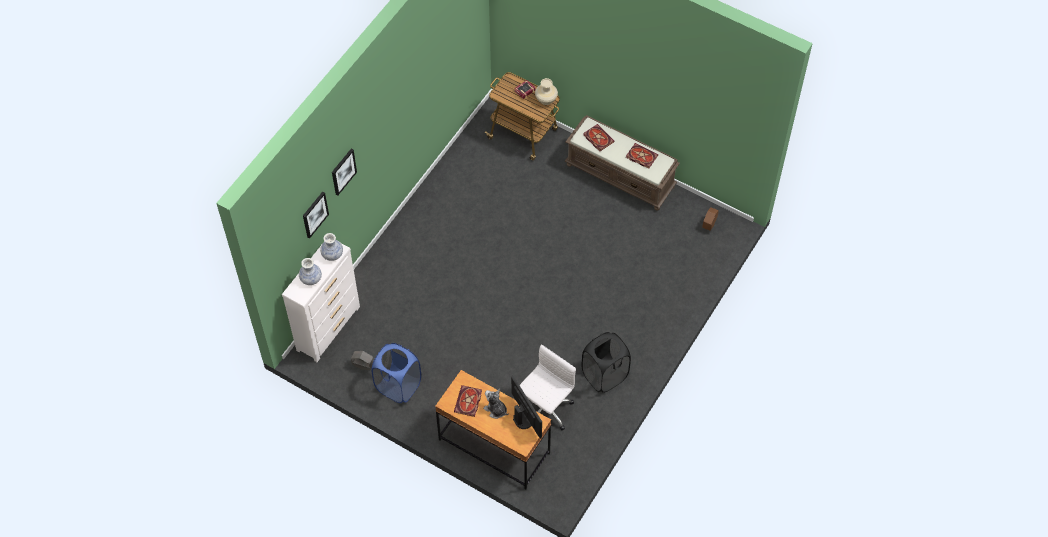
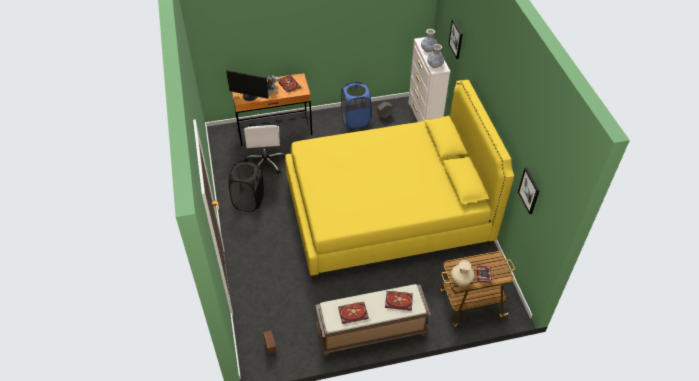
camera: 135 degrees right, 10 degrees down
(343, 171) = (471, 55): picture -> picture (529, 190)
(491, 260) = (386, 211): none -> yellow bed

